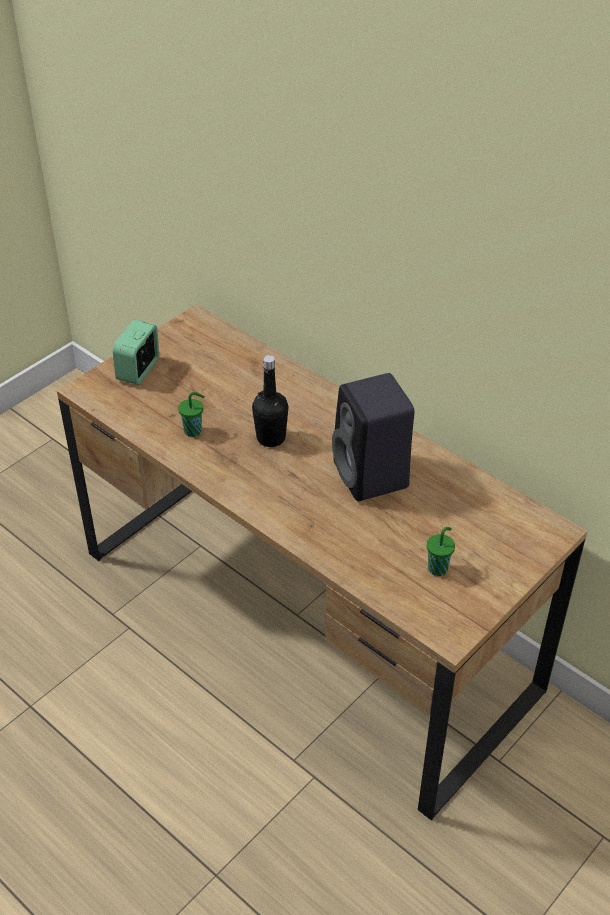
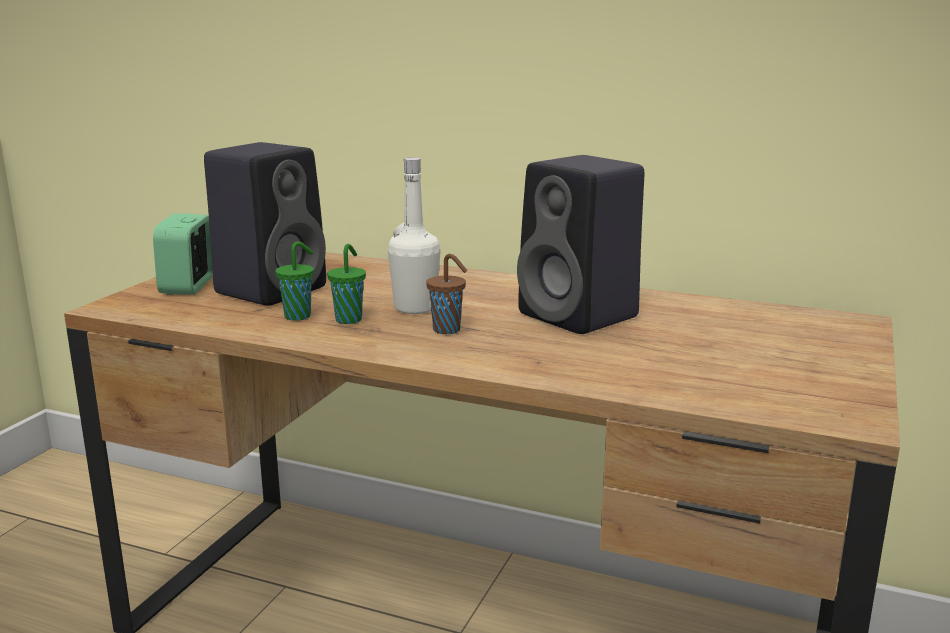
camera: 20 degrees left, 25 degrees down
(191, 388) = (273, 289): none -> black speaker
(271, 438) = (415, 308): black bottle -> white bottle
(277, 473) = (448, 330): none -> brown cup
(438, 568) = (755, 368): green cup -> green cup (349, 319)

